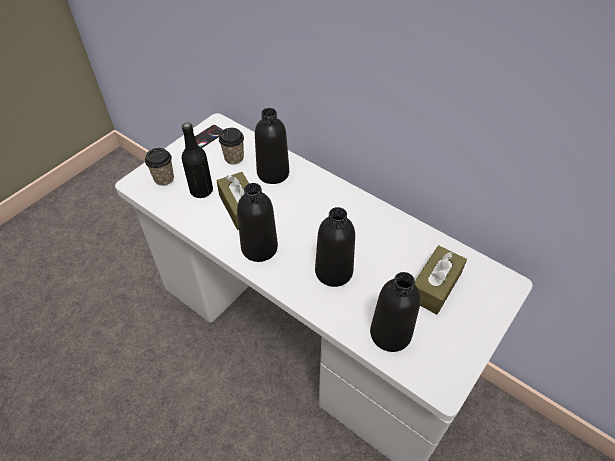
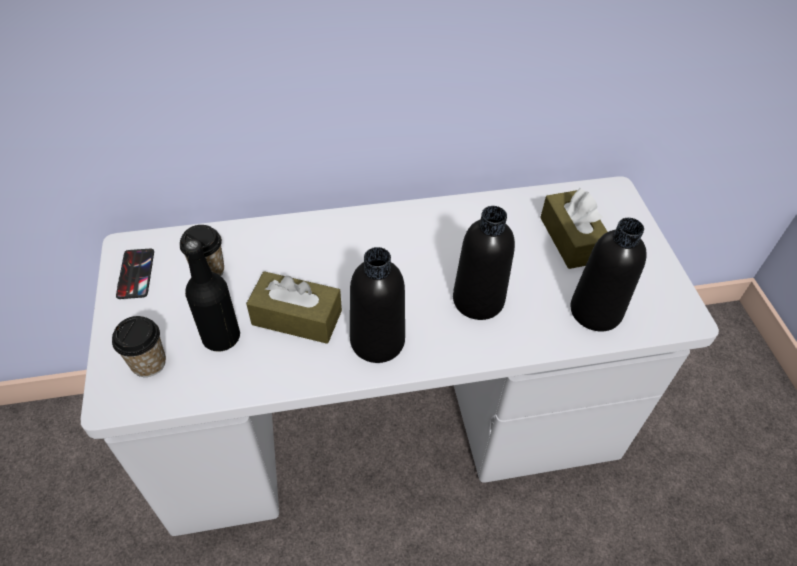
camera: 50 degrees left, 0 degrees up
(273, 173) = (280, 253): black bottle -> none

